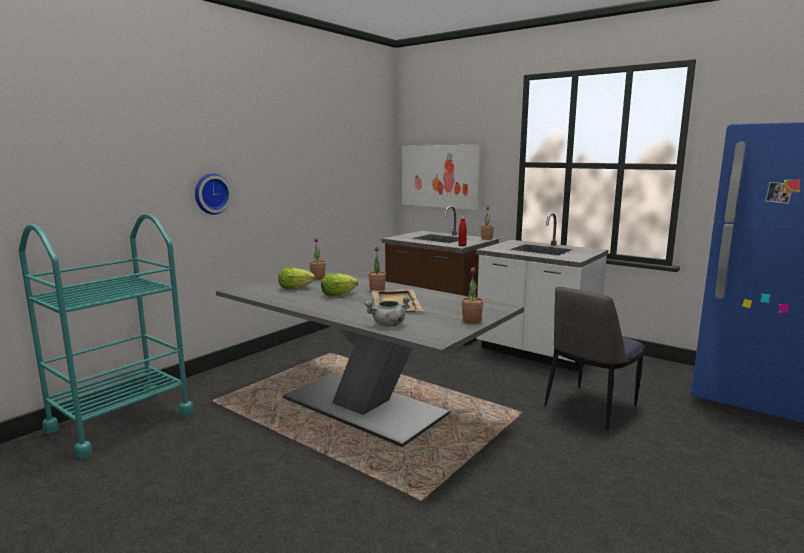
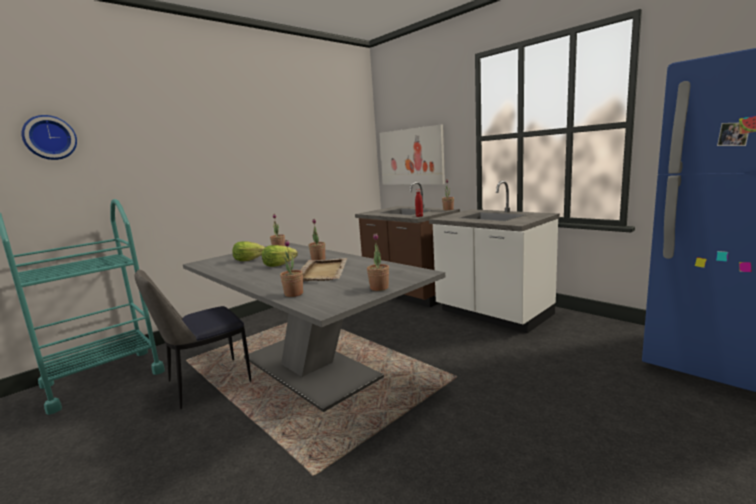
camera: 10 degrees right, 0 degrees up
(211, 194) = (191, 181): wall clock -> wall clock (49, 138)
(388, 325) = (294, 294): grey cooking pot -> potted plant
(589, 407) = (528, 372): chair -> chair (206, 383)

